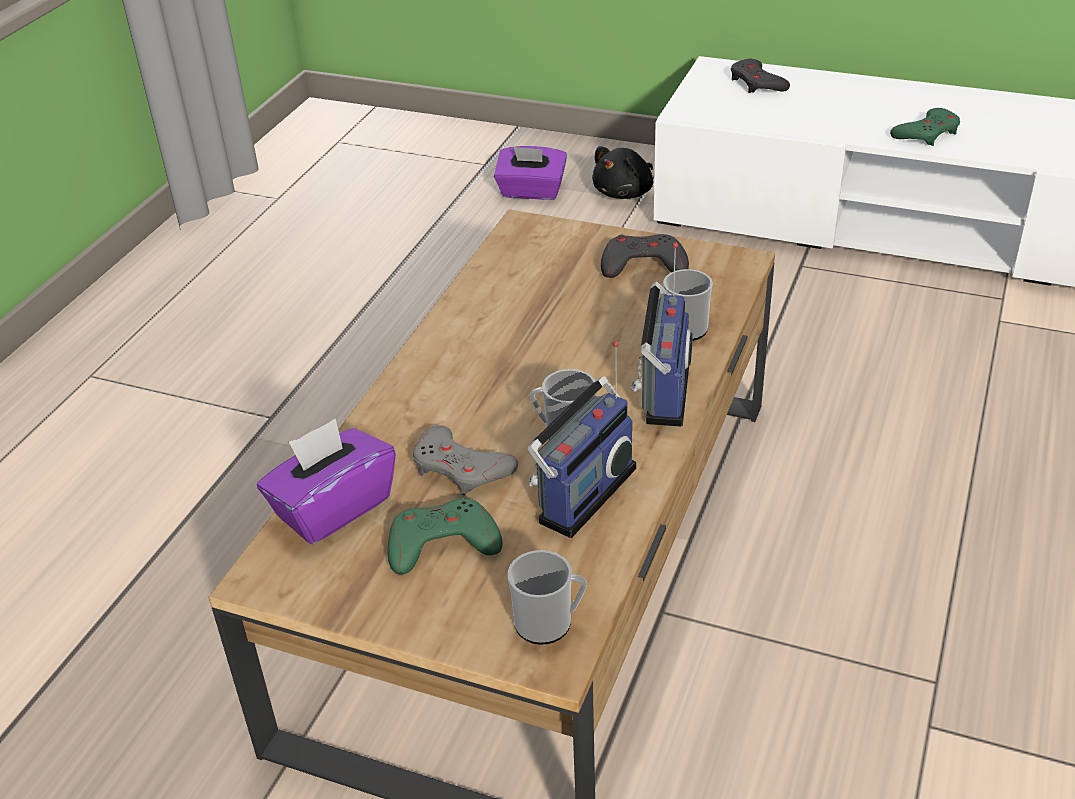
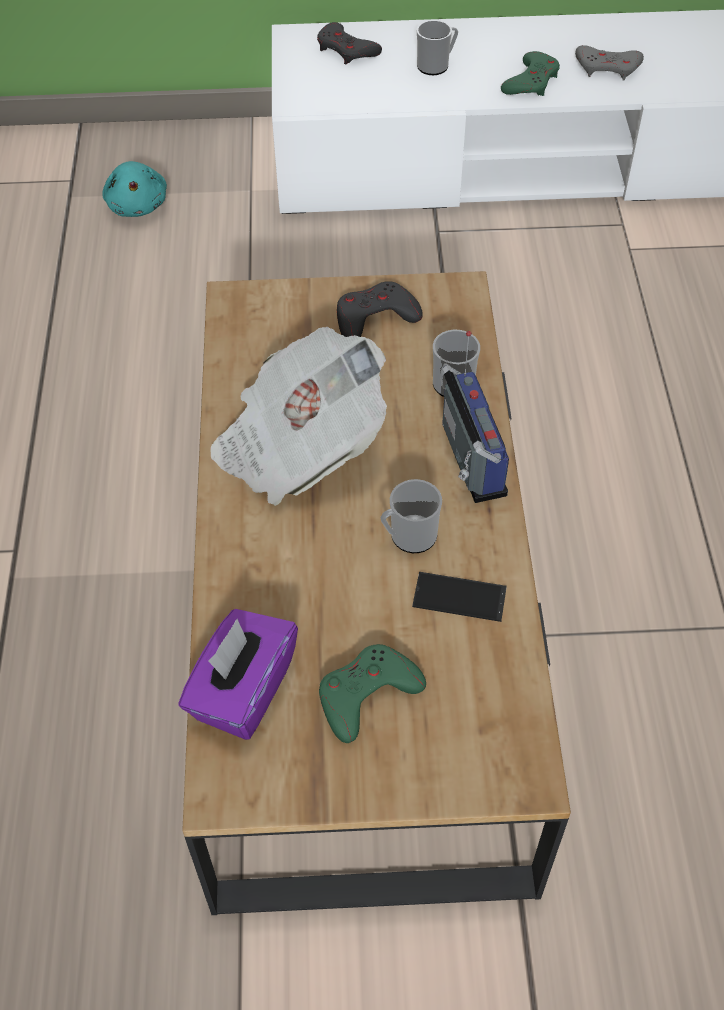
camera: 25 degrees left, 15 degrees up
(461, 468) = (337, 606): grey game controller -> grey game controller (607, 67)
(509, 341) = (299, 445): none -> newspaper
(531, 192) = (137, 205): purple tissue box -> turquoise plush toy
(549, 623) = (506, 744): mug -> mug (436, 65)
(582, 493) = (459, 597): radio -> phone
(625, 193) = (233, 184): black plush toy -> none

